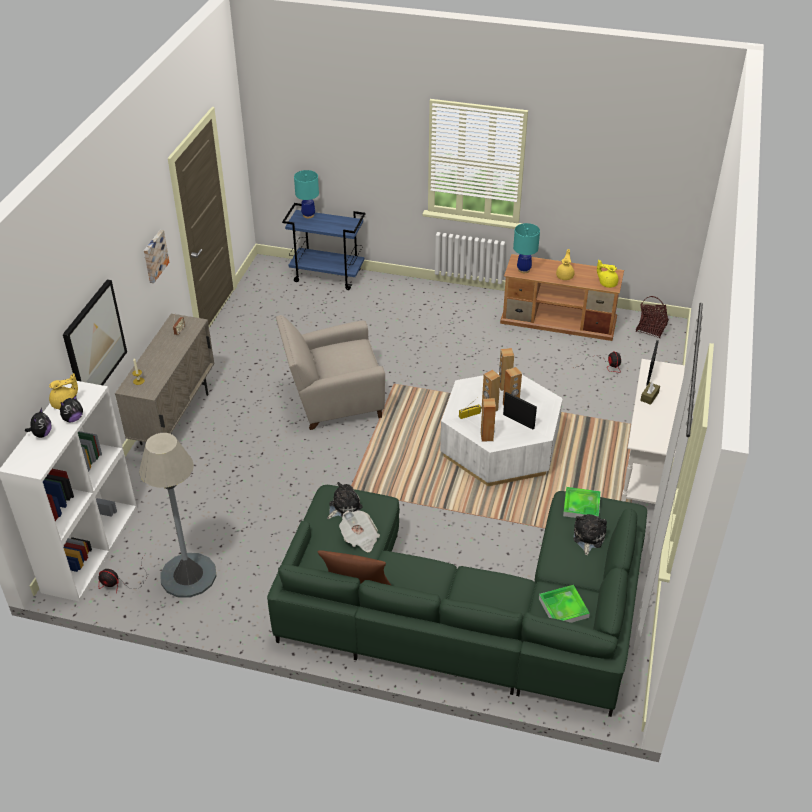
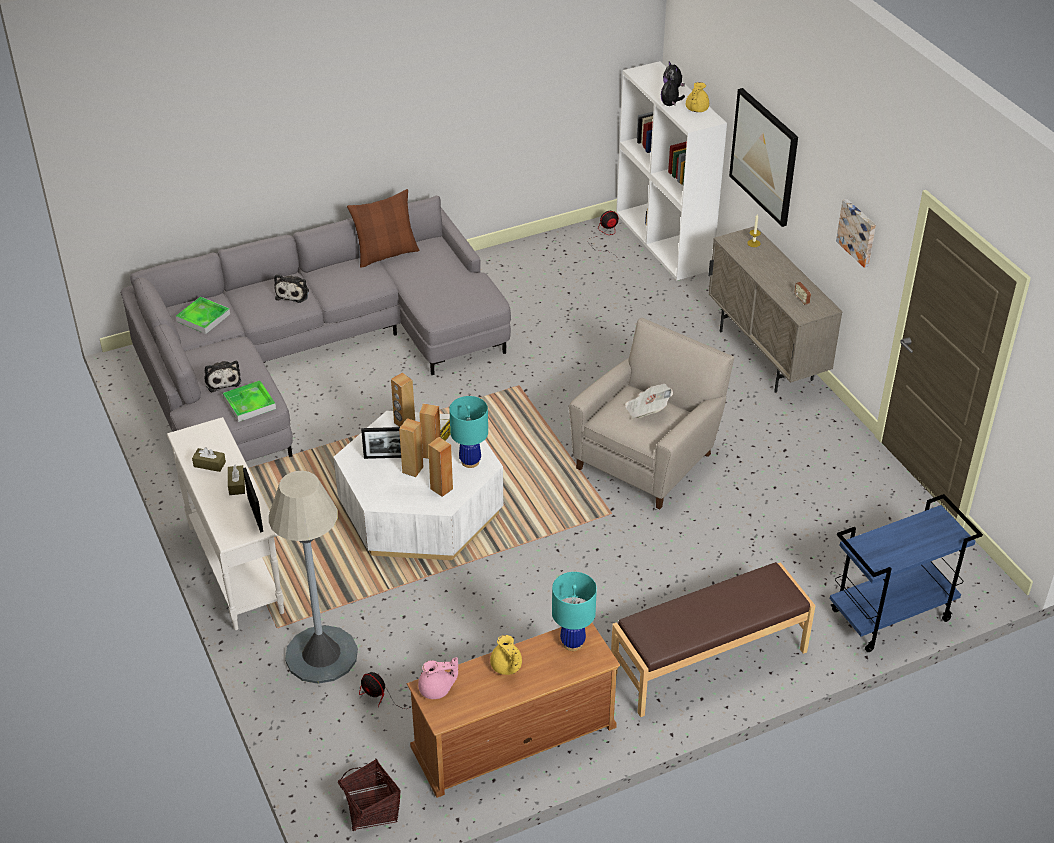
camera: 140 degrees right, 0 degrees up
(188, 575) = (563, 264): grey floor lamp -> grey floor lamp (321, 655)
(308, 215) = (944, 540): turquoise table lamp -> turquoise table lamp (470, 462)
(343, 506) = (466, 297): plush toy -> plush toy (293, 293)
(360, 538) = (424, 284): newspaper -> newspaper (647, 410)
(433, 301) = (709, 662): none -> brown bench
(469, 611) = (309, 355): green sofa -> grey sofa
(607, 283) = (437, 689): yellow teapot -> pink teapot
(659, 418) = (209, 464): none -> brown tissue box

